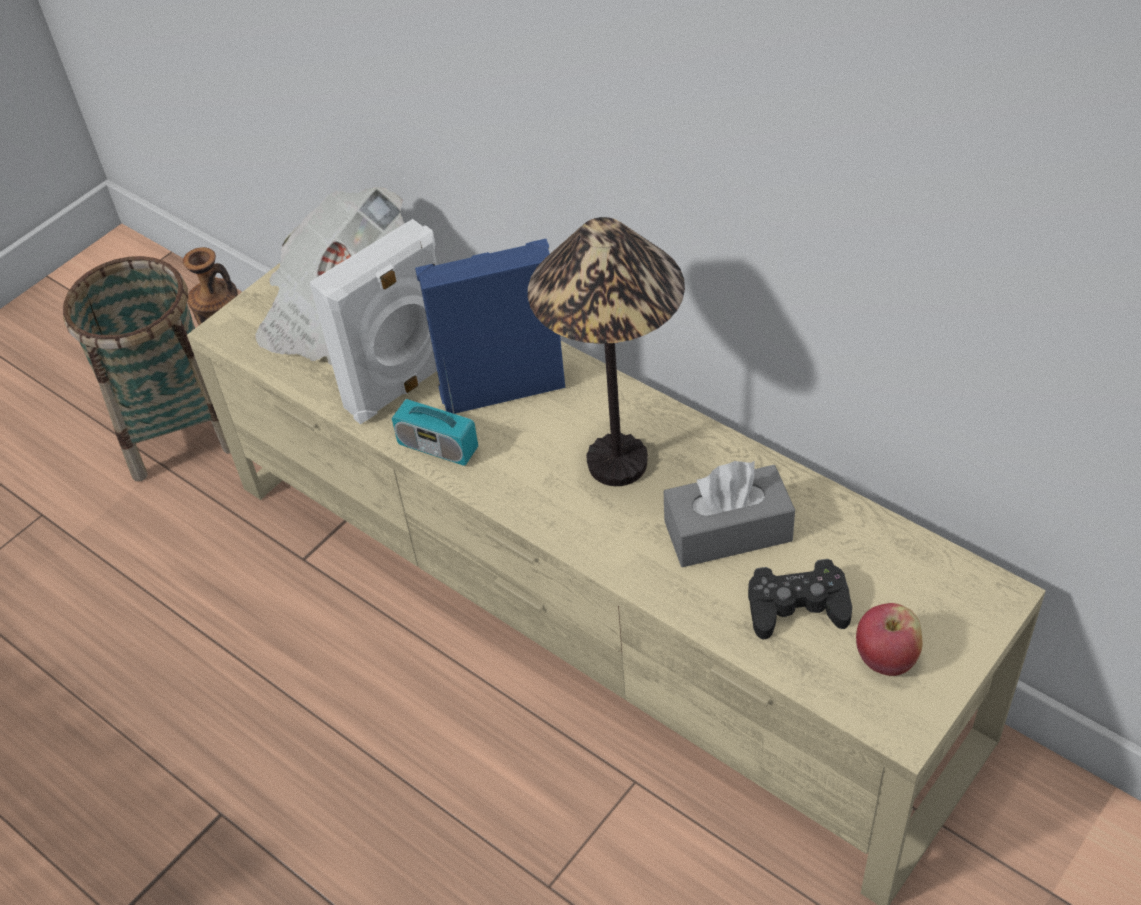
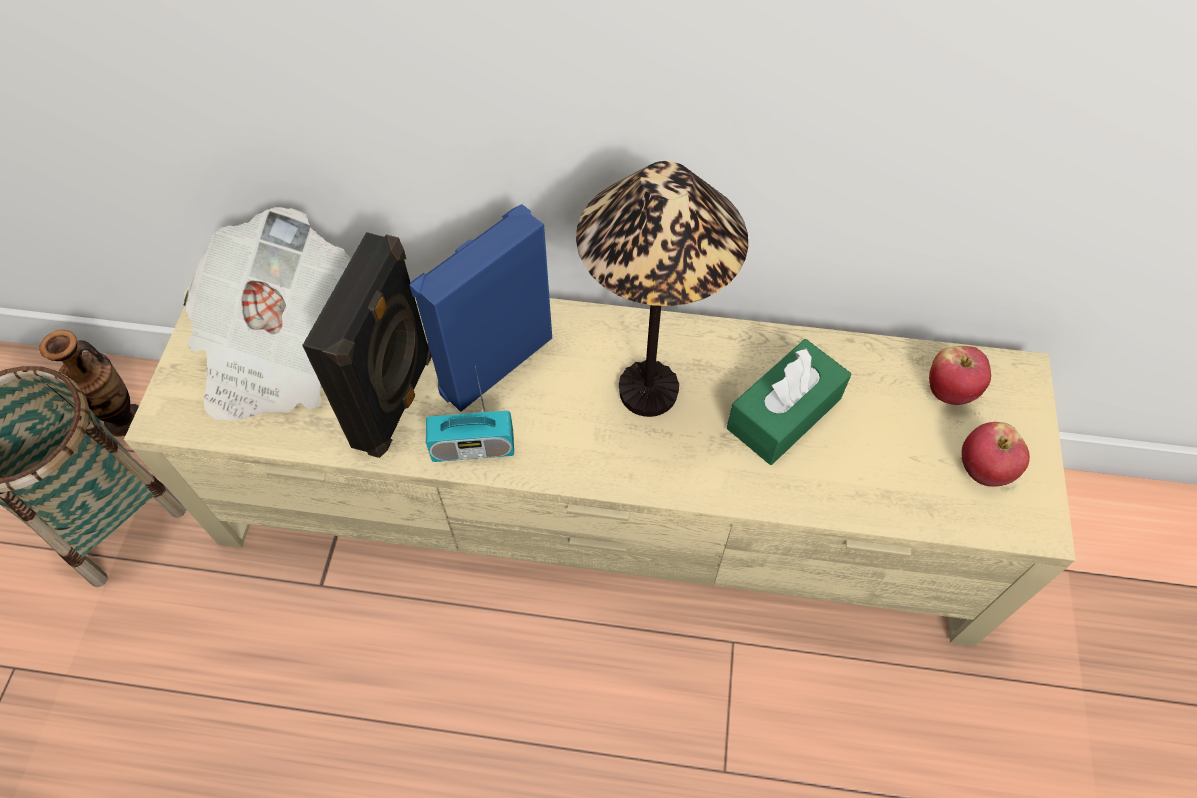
camera: 35 degrees left, 10 degrees up
(403, 386) = (396, 400): white speaker -> black speaker
(728, 531) = (784, 413): grey tissue box -> green tissue box
(797, 606) = (885, 456): black game controller -> none
(908, 579) = (949, 391): none -> apple

